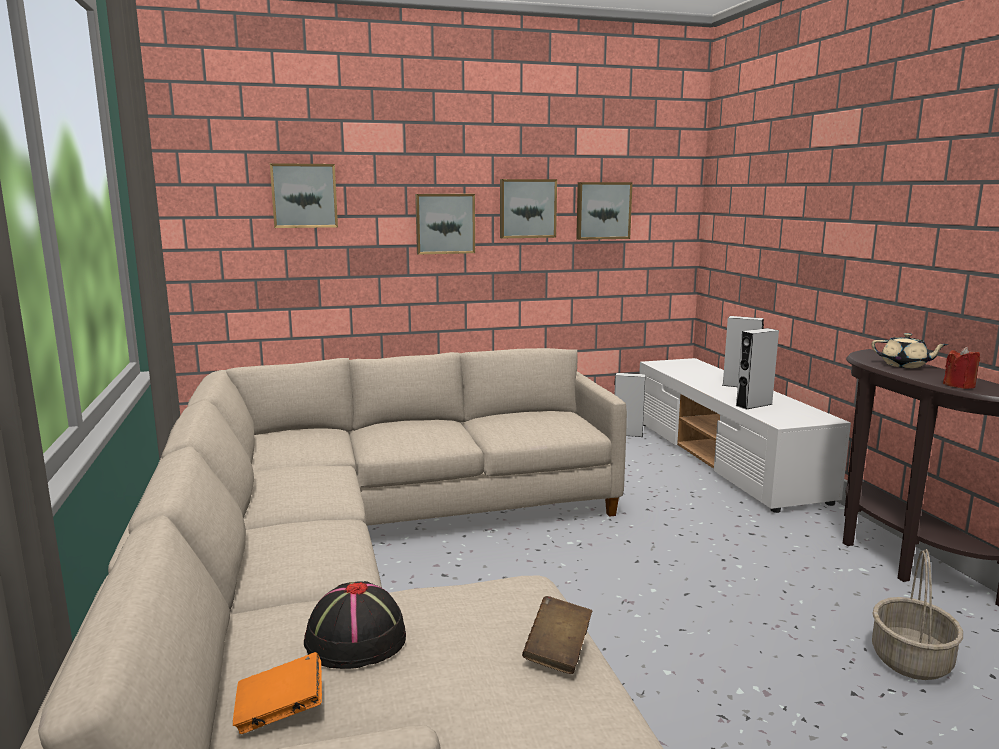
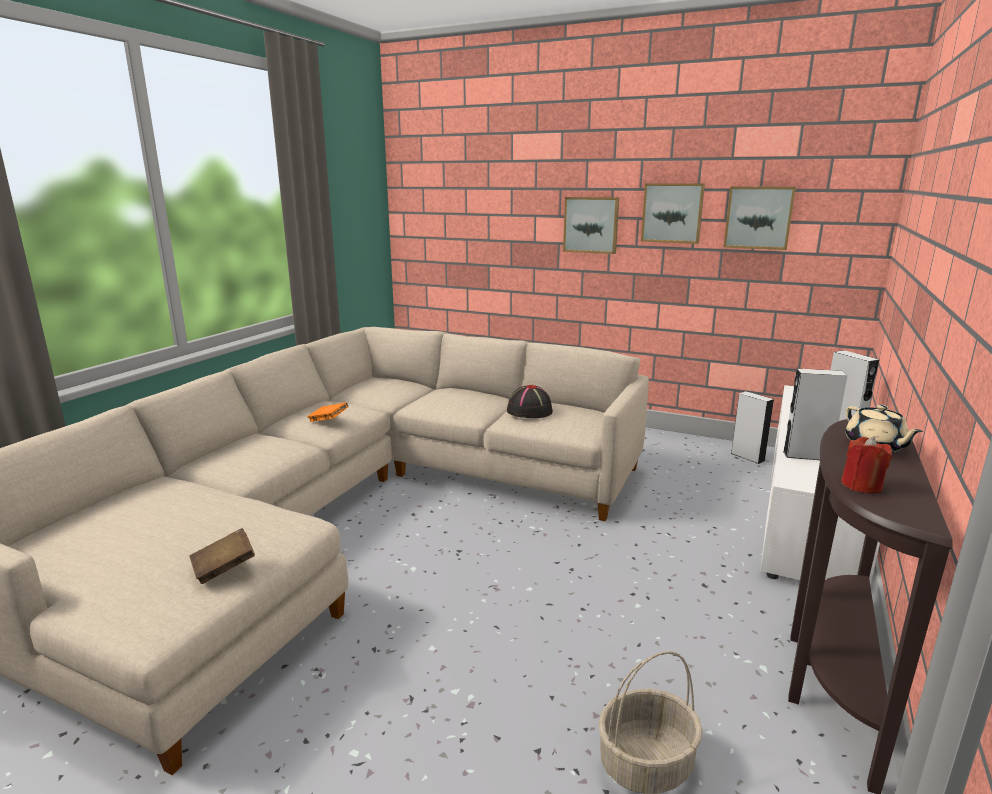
camera: 40 degrees right, 5 degrees up
(280, 712) = (72, 530): orange book -> orange book (328, 421)
(304, 195) = (480, 197): picture -> none
(355, 640) = (157, 511): black hat -> black hat (529, 411)

